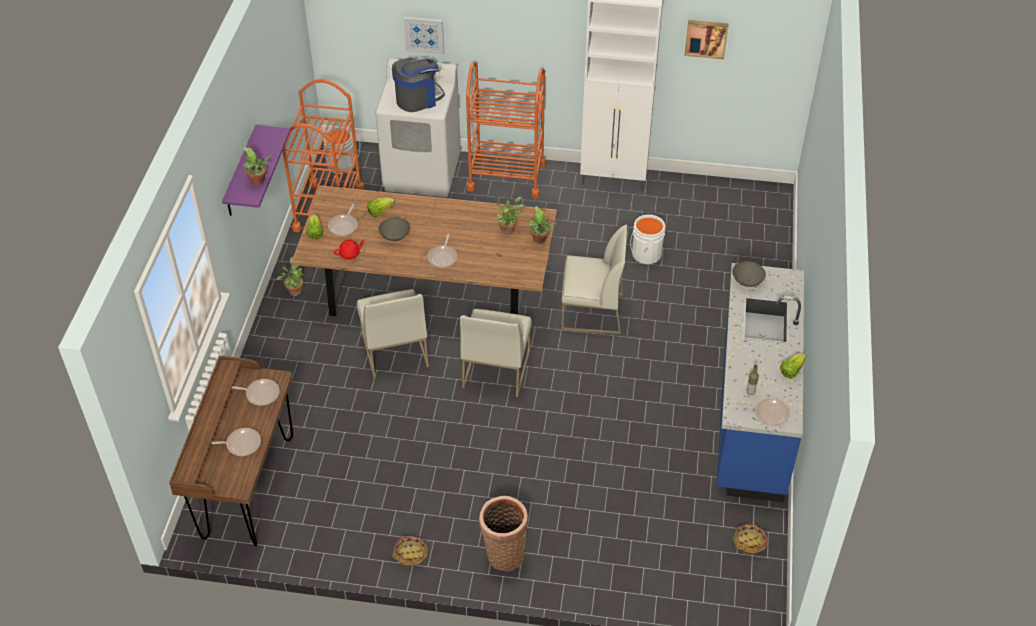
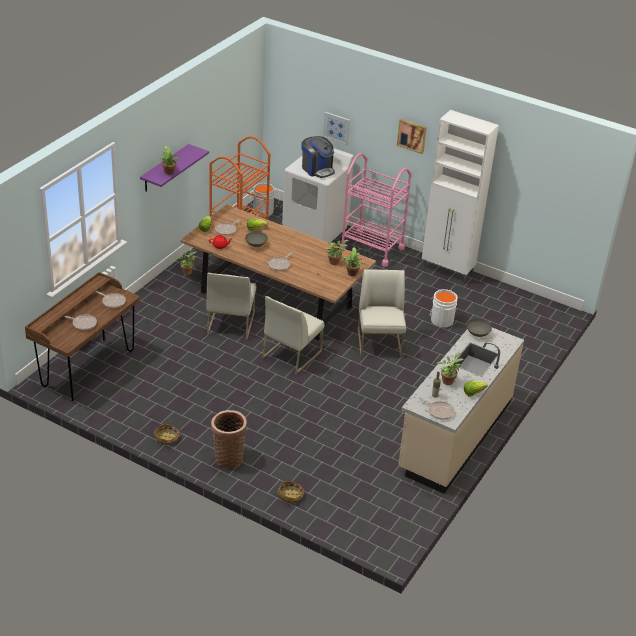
camera: 20 degrees right, 10 degrees down
(418, 99) = (317, 169): coffee machine -> coffee machine turned 60 degrees clockwise
(506, 176) = (372, 248): orange cart -> pink cart
(591, 312) = (379, 342): white chair -> white chair turned 120 degrees counterclockwise
(706, 38) = (525, 173): picture -> picture (412, 135)
(750, 414) = (454, 435): blue counter -> beige counter
(750, 542) = (403, 508): basket -> basket (291, 495)
(752, 364) = (448, 380): none -> potted plant

